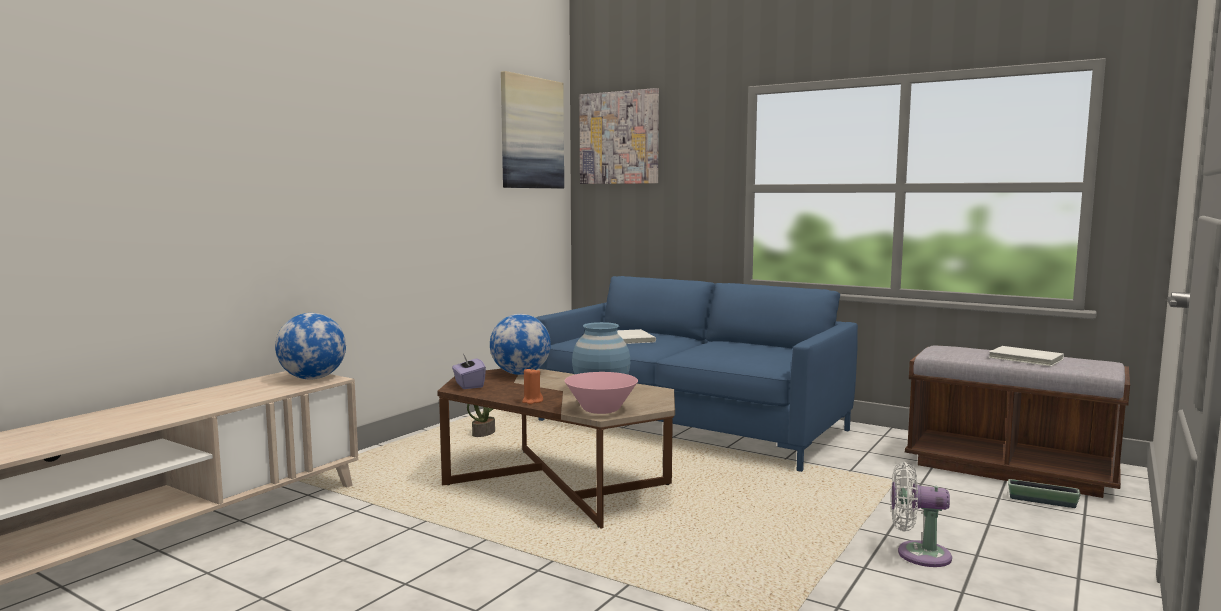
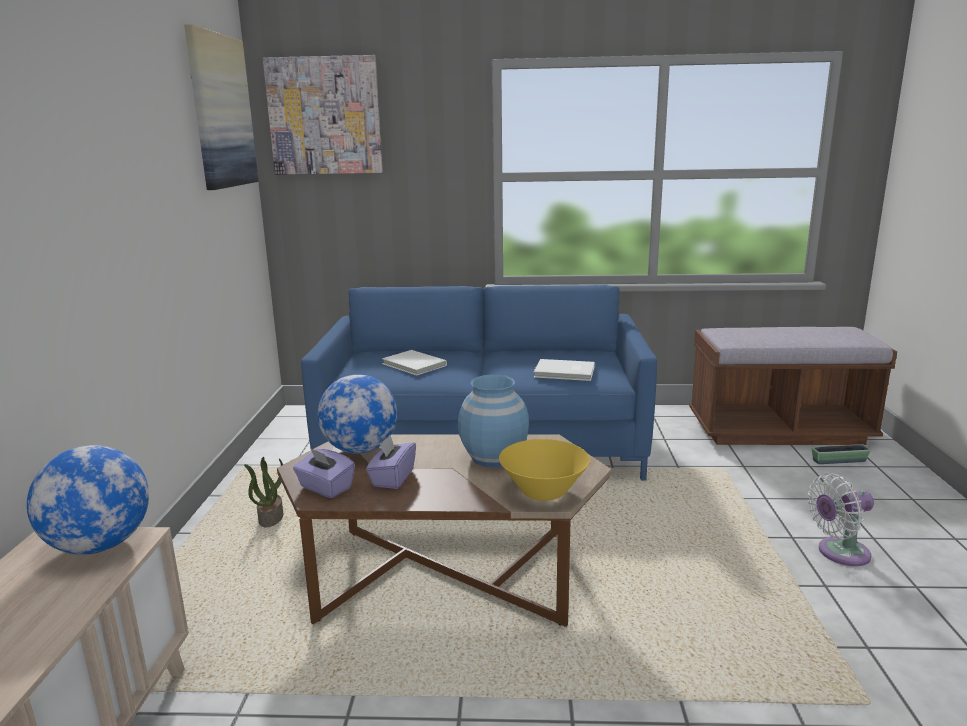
camera: 30 degrees left, 10 degrees up
(515, 388) = (392, 478): none -> purple tissue box
(532, 401) = (447, 498): orange candle -> none
(601, 410) = (544, 491): pink bowl -> yellow bowl
(1026, 359) = (802, 336): white book -> white book (565, 372)

